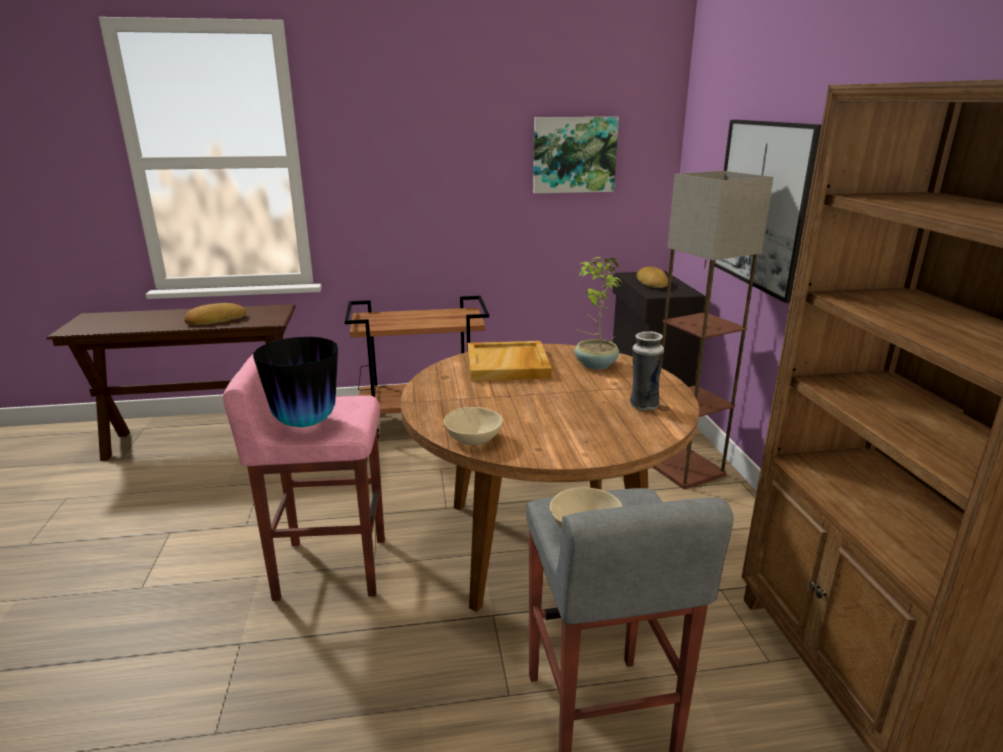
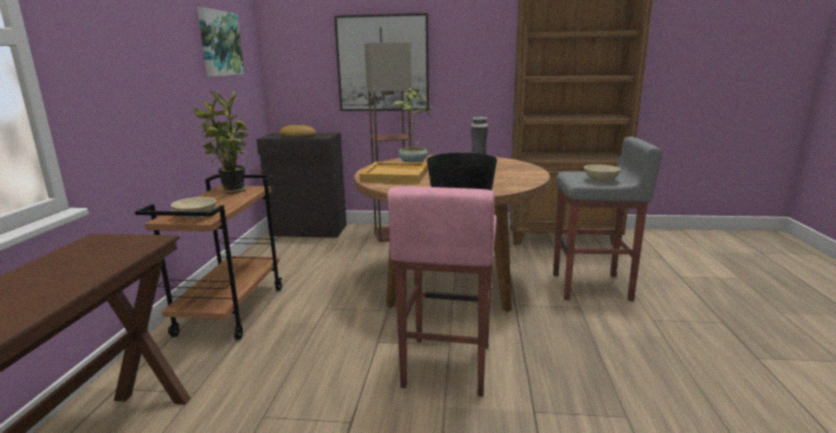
camera: 75 degrees left, 5 degrees down
(215, 320) = (78, 271): bread -> none
(457, 315) = (231, 191): none -> potted plant
(473, 439) = (511, 186): beige bowl -> beige bowl (195, 216)

